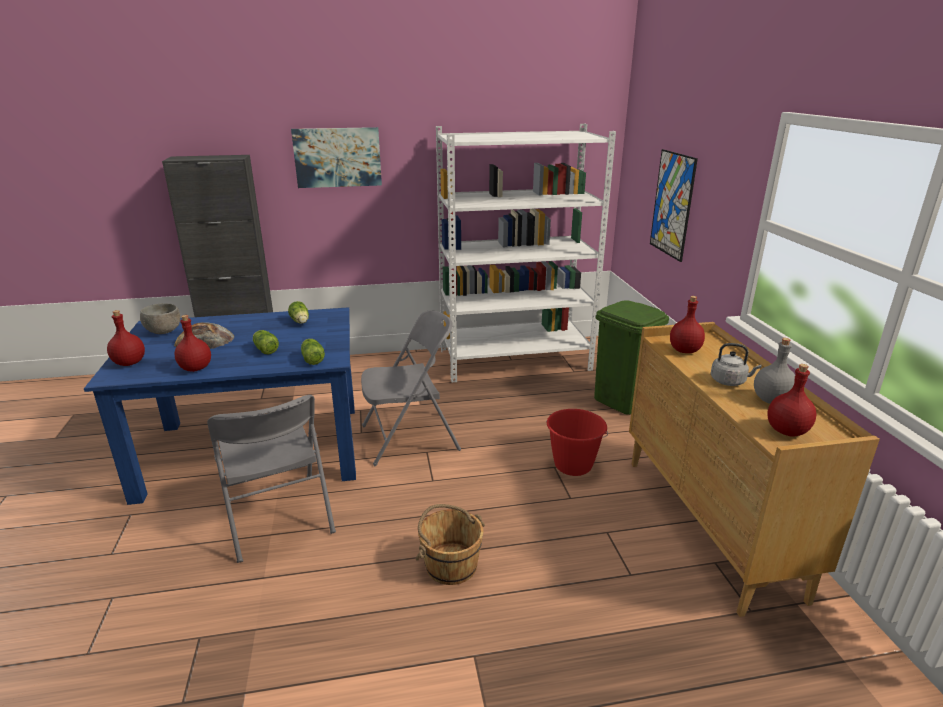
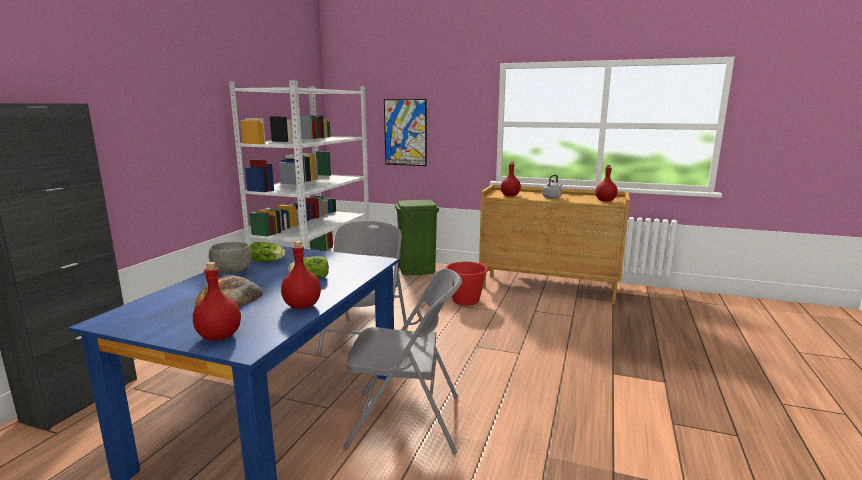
camera: 60 degrees left, 10 degrees down
(163, 332) = (153, 315): grey bowl -> grey bowl (232, 272)
(312, 359) = (362, 266): lettuce -> none
(337, 157) = (148, 110): picture -> none
(450, 564) = (529, 361): brown bucket -> none
(770, 400) = (576, 197): grey bottle -> none

